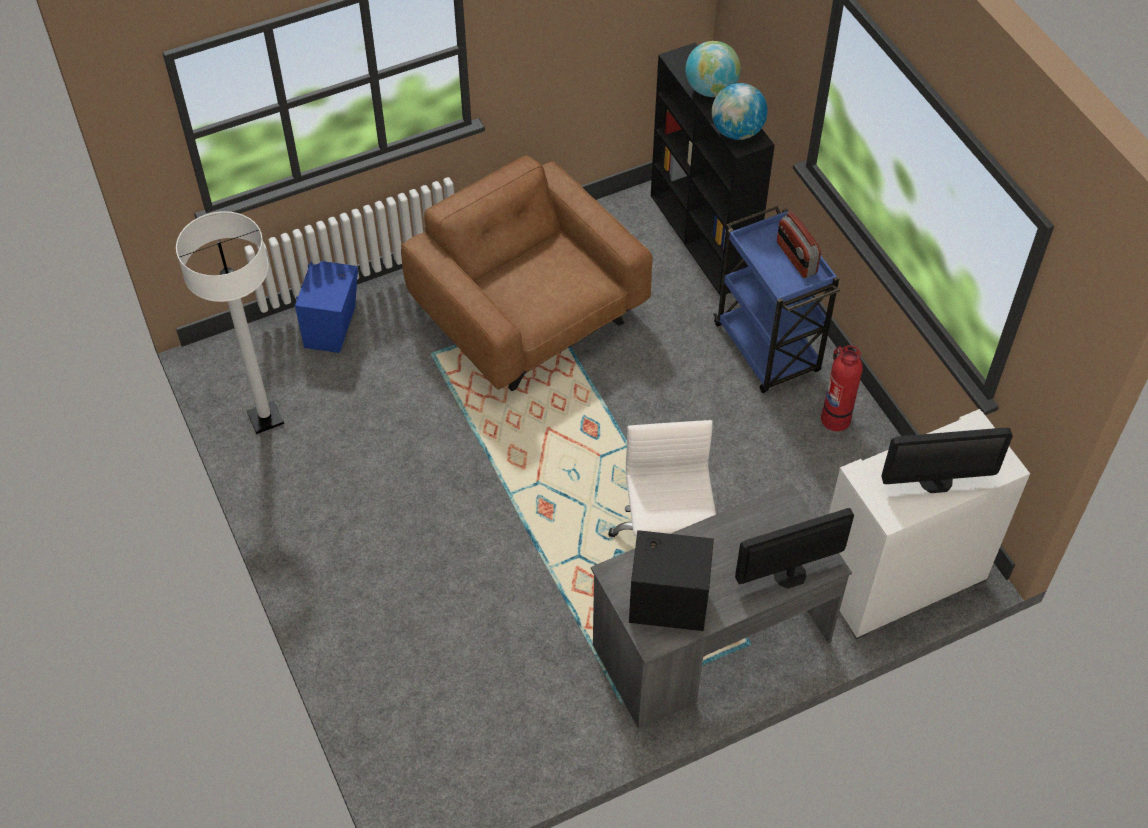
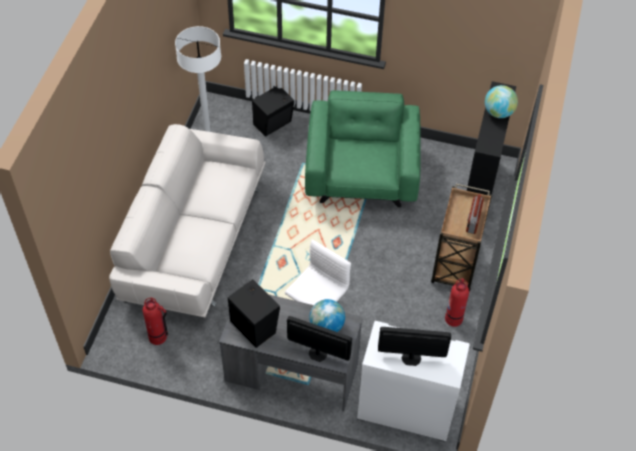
camera: 40 degrees right, 0 degrees up
(333, 327) = (274, 124): blue speaker -> black speaker
(386, 567) = (193, 239): none -> white sofa
(481, 744) = (158, 337): none -> fire extinguisher
(528, 315) = (361, 174): brown armchair -> green armchair
(737, 131) = (489, 140): globe -> globe (326, 326)
(768, 350) = (455, 265): blue cart -> brown cart
(935, 481) = (411, 358): monitor -> monitor turned 150 degrees clockwise

